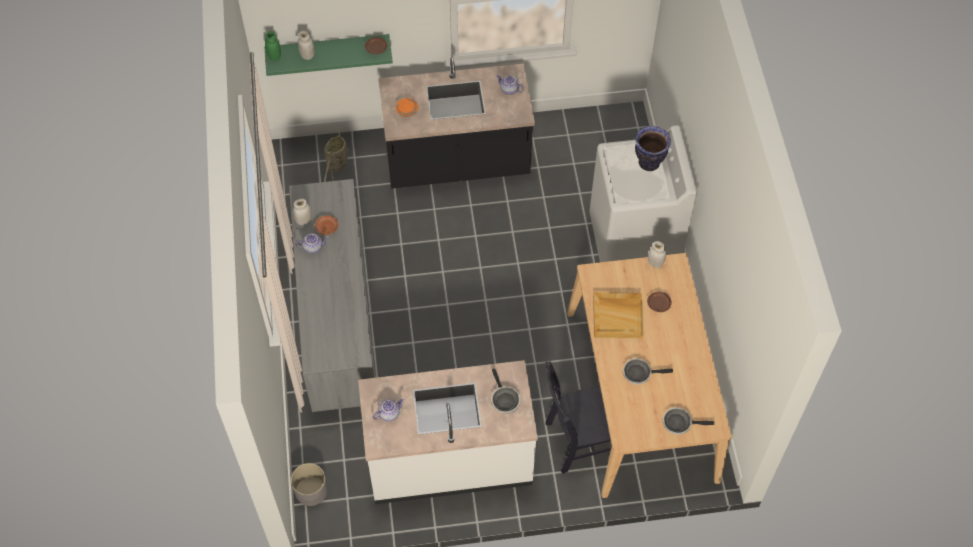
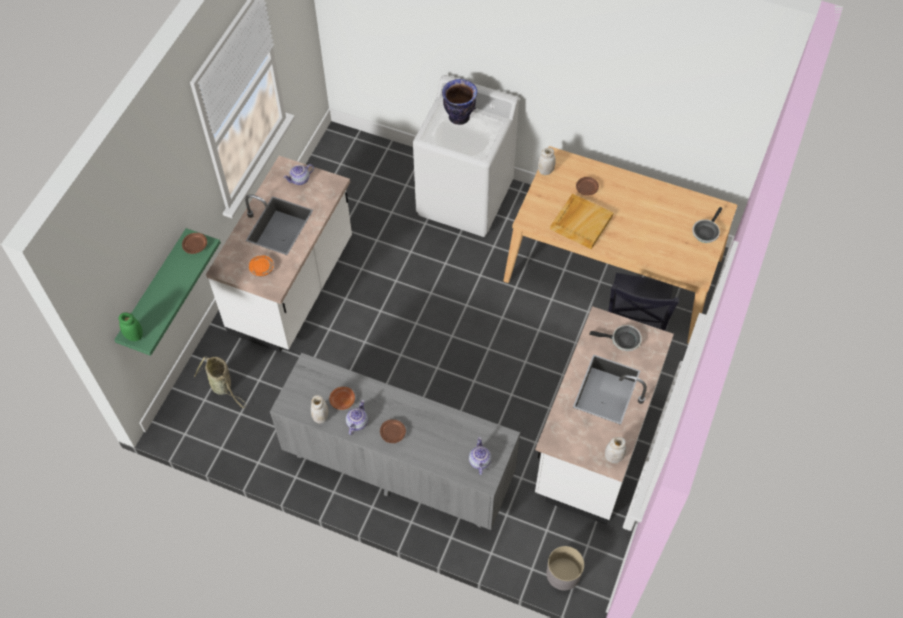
camera: 60 degrees left, 0 degrees up
(307, 55) = (157, 307): white jar -> white jar (613, 457)
(317, 276) = (393, 433): none -> brown plate
(389, 413) = (586, 438): teapot -> teapot (479, 461)
(457, 163) = (293, 287): black counter -> white counter
(639, 373) = (644, 235): frying pan -> none

